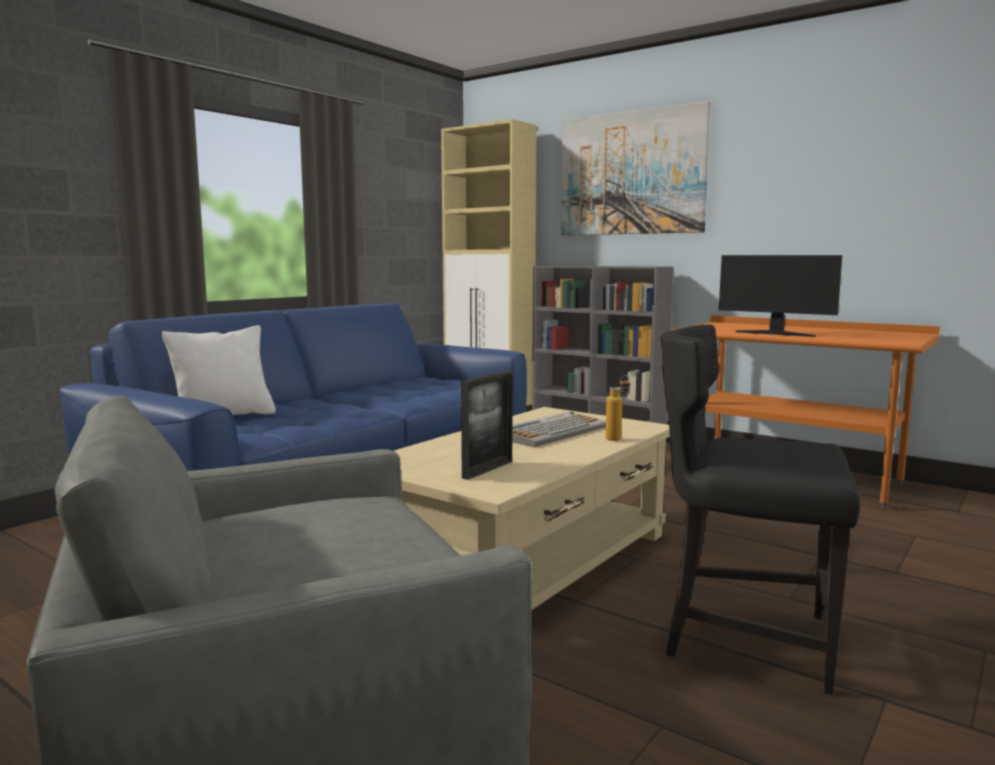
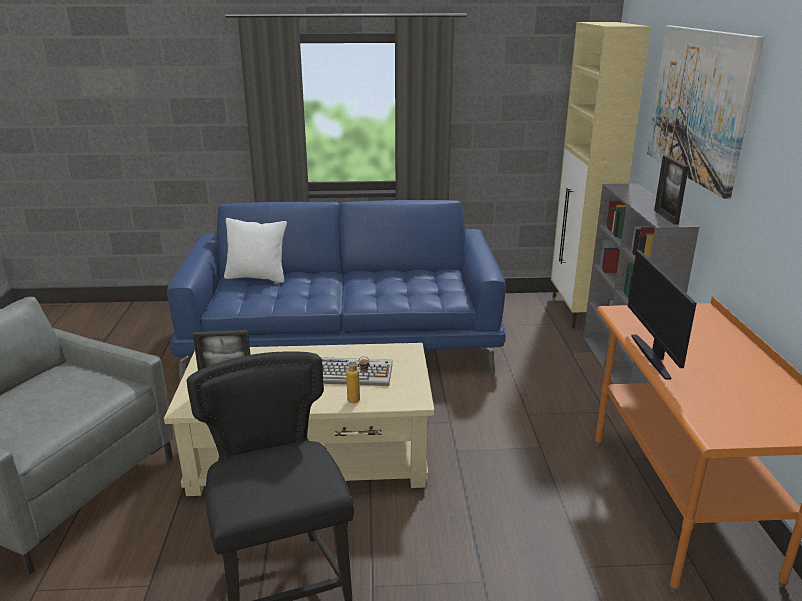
camera: 50 degrees right, 15 degrees up
(639, 266) = (665, 217): none -> picture frame

